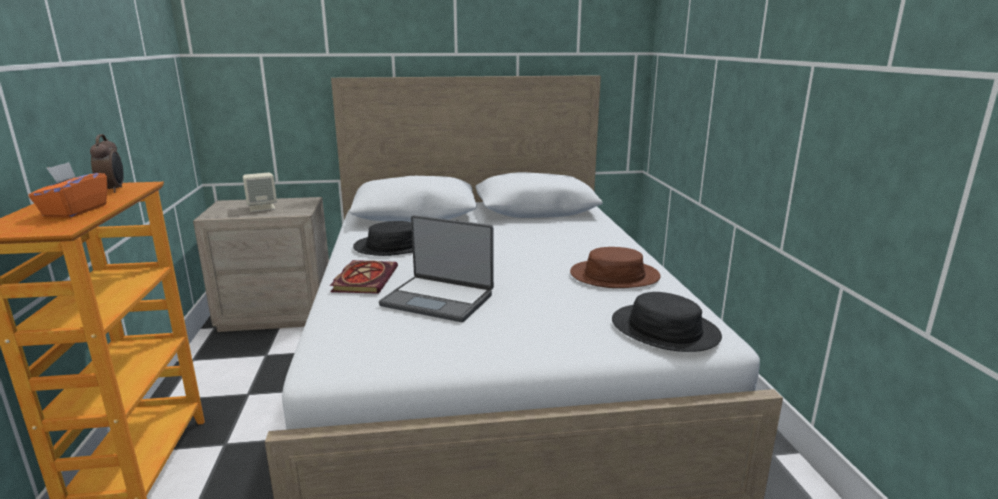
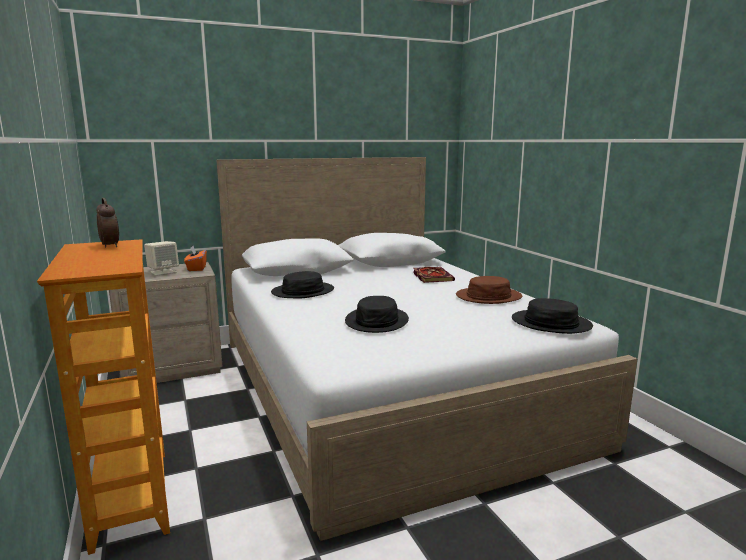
camera: 15 degrees left, 5 degrees down
(75, 211) = (109, 259): orange tissue box -> orange tissue box (196, 268)
(364, 279) = (304, 314): book -> book (431, 276)
(438, 299) = (377, 321): laptop -> black hat

